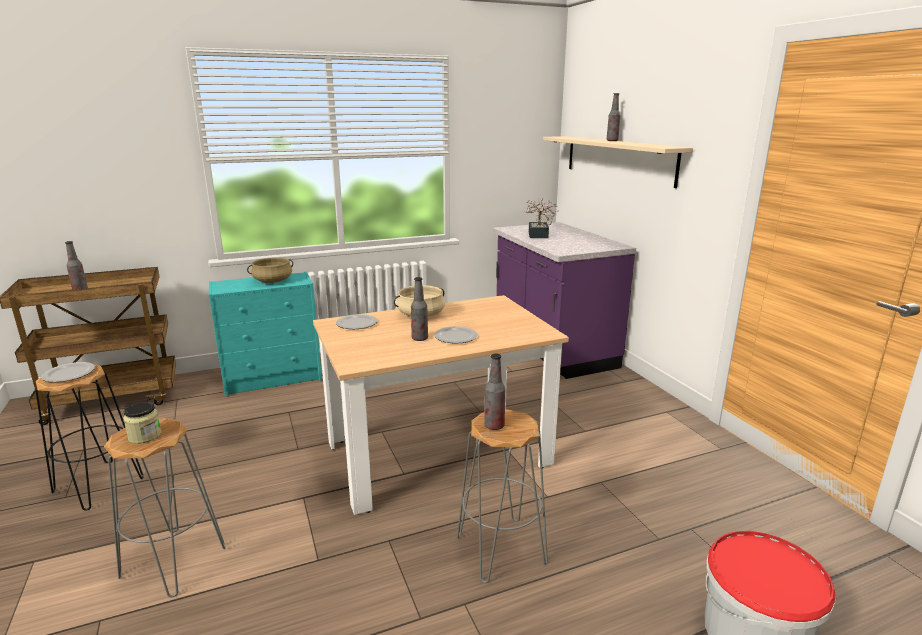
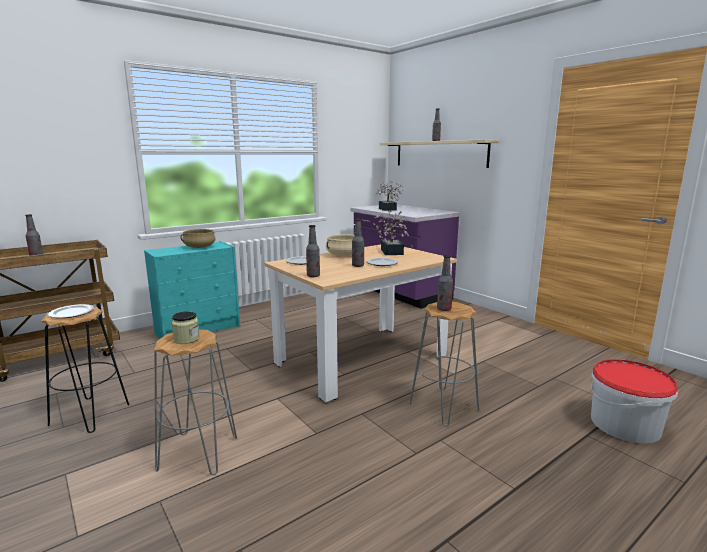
camera: 15 degrees left, 5 degrees down
(345, 353) = (313, 276): none -> bottle
(491, 312) = (391, 251): none -> potted plant

